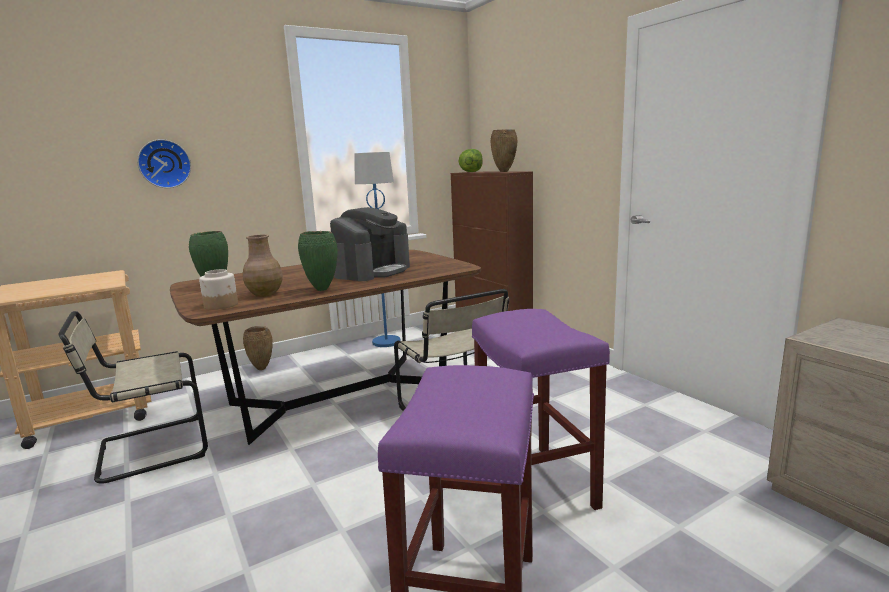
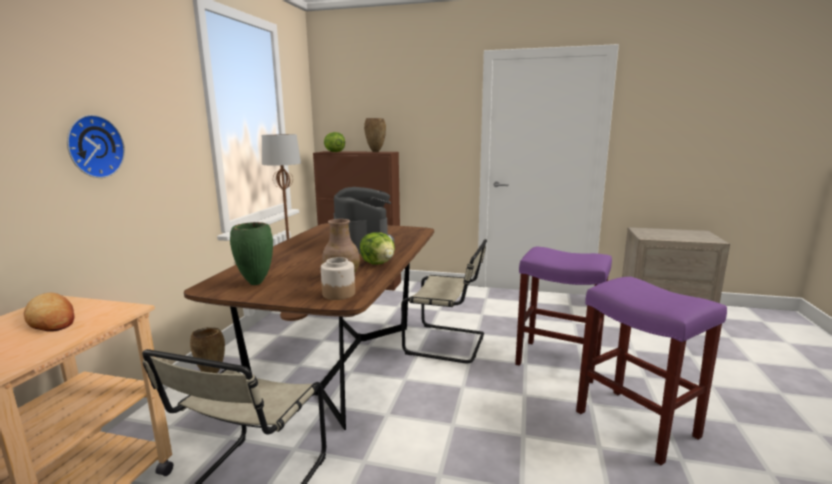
camera: 45 degrees left, 0 degrees up
(81, 281) = (52, 318): none -> bread
(323, 289) = (378, 263): green vase -> lettuce
(386, 342) = (294, 315): blue floor lamp -> brown floor lamp

